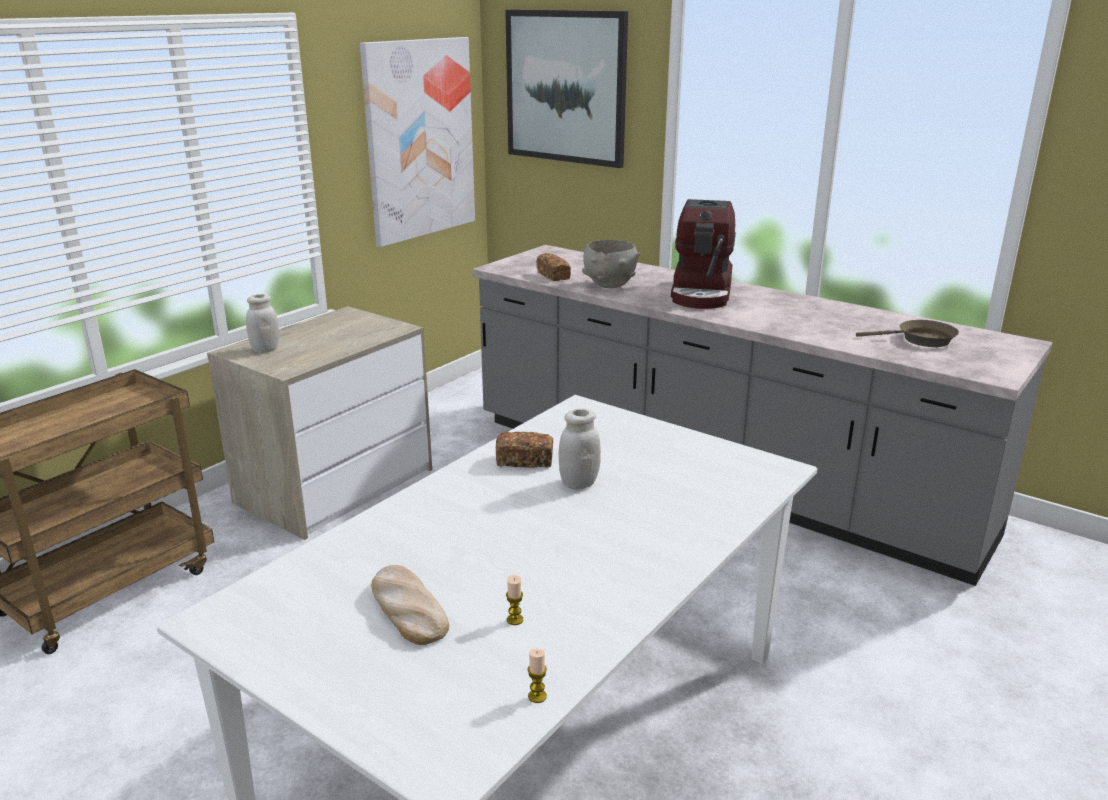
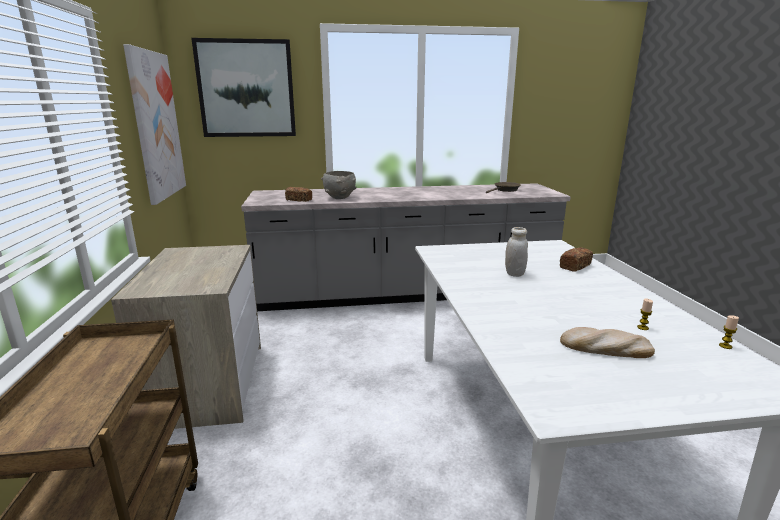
camera: 45 degrees left, 5 degrees down
(265, 349) = (163, 283): white jar -> none
(525, 461) = (471, 275): bread -> bread (575, 266)
(702, 293) = (388, 192): coffee machine -> none

